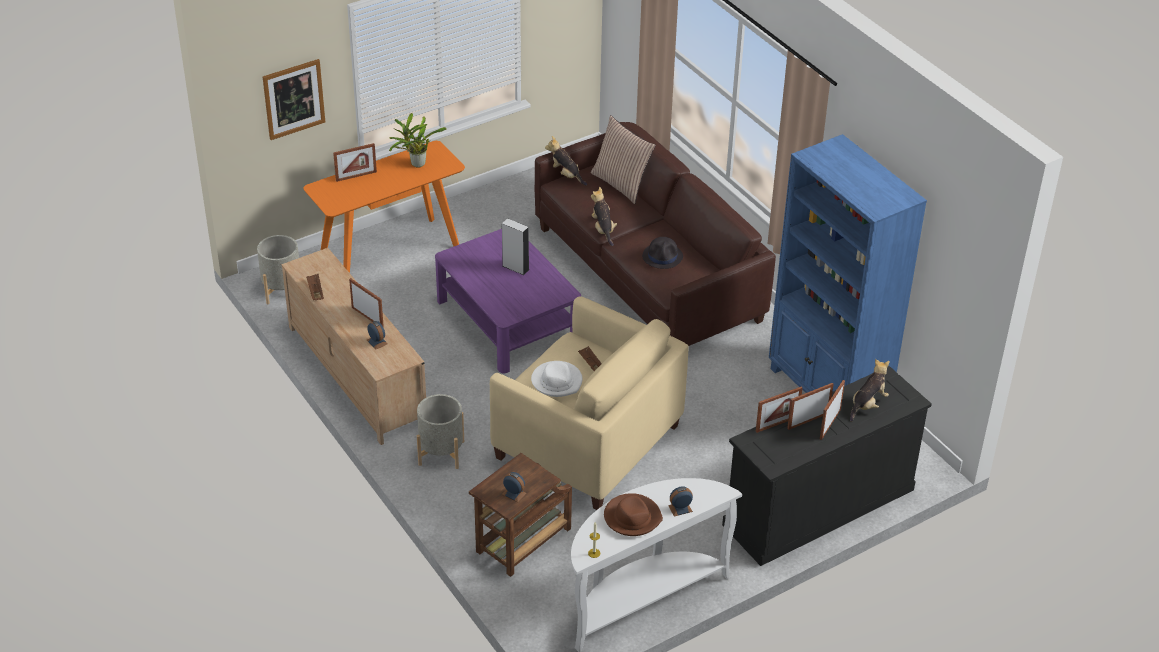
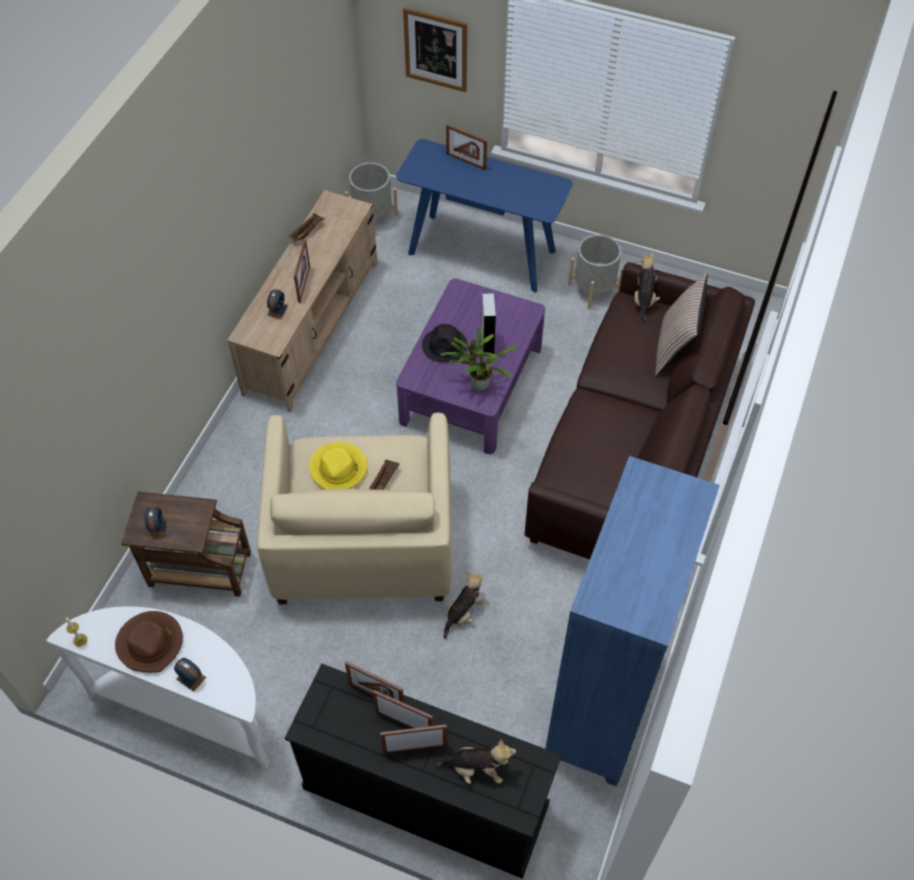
camera: 55 degrees right, 15 degrees up
(389, 253) = (482, 252): orange console table -> blue console table
(416, 164) = (522, 188): potted plant -> potted plant (478, 384)
(441, 453) = (264, 442): grey planter -> grey planter (594, 289)
(557, 381) = (339, 469): white hat -> yellow hat
(603, 230) = (598, 375): plush toy -> plush toy (464, 613)
(663, 256) = (596, 445): black hat -> black hat (445, 346)

